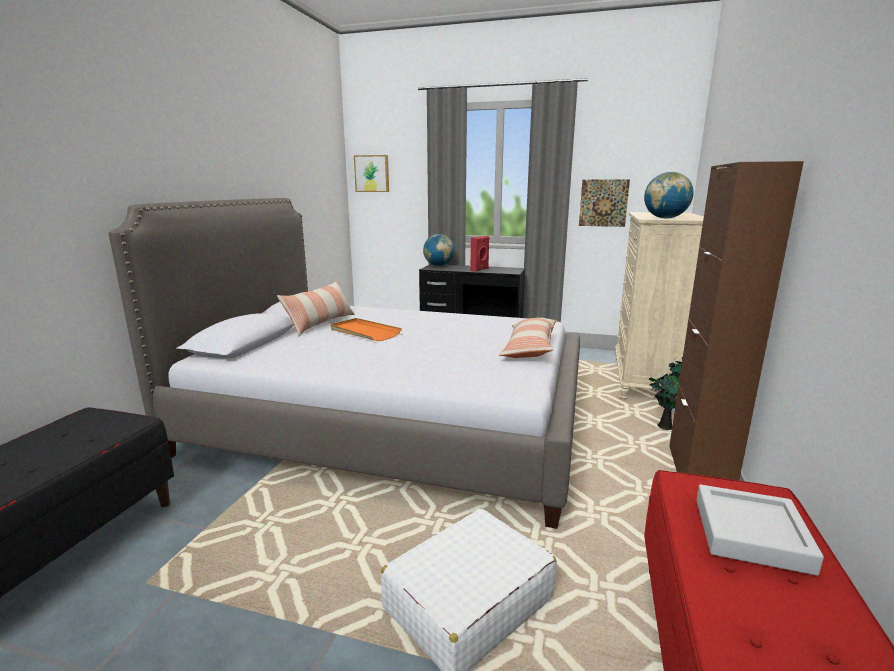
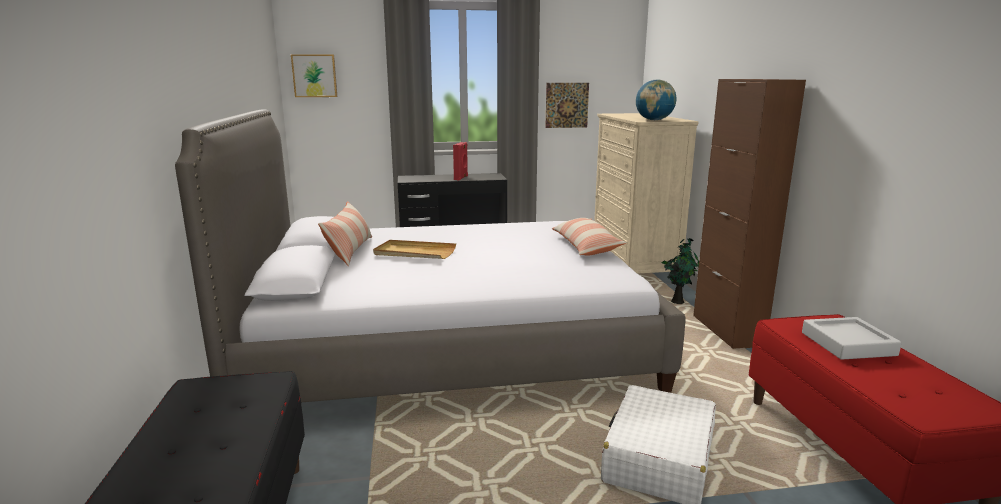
camera: 25 degrees left, 0 degrees up
(364, 332) = (414, 253): orange tray -> beige tray
(438, 265) = (411, 177): globe -> none

